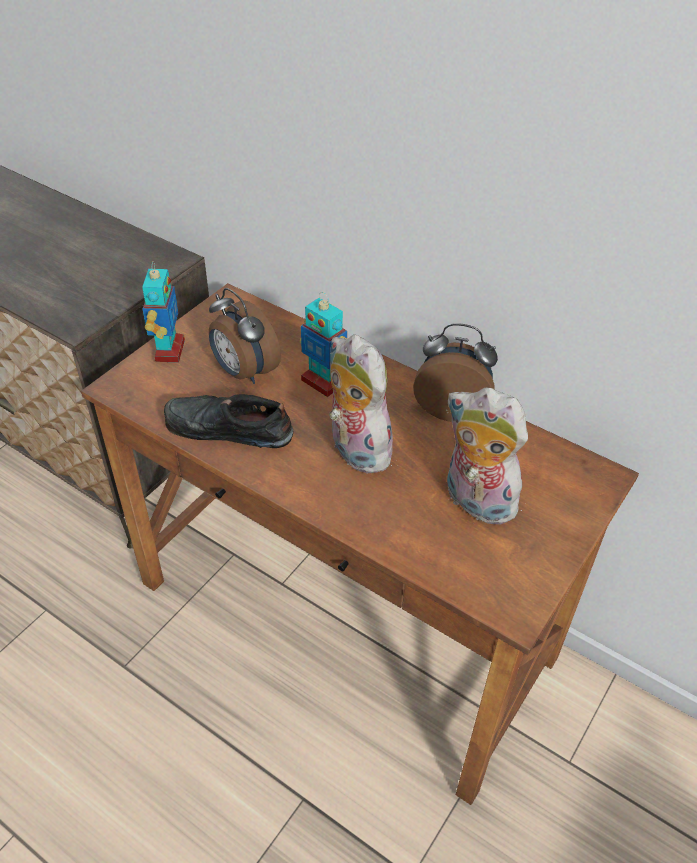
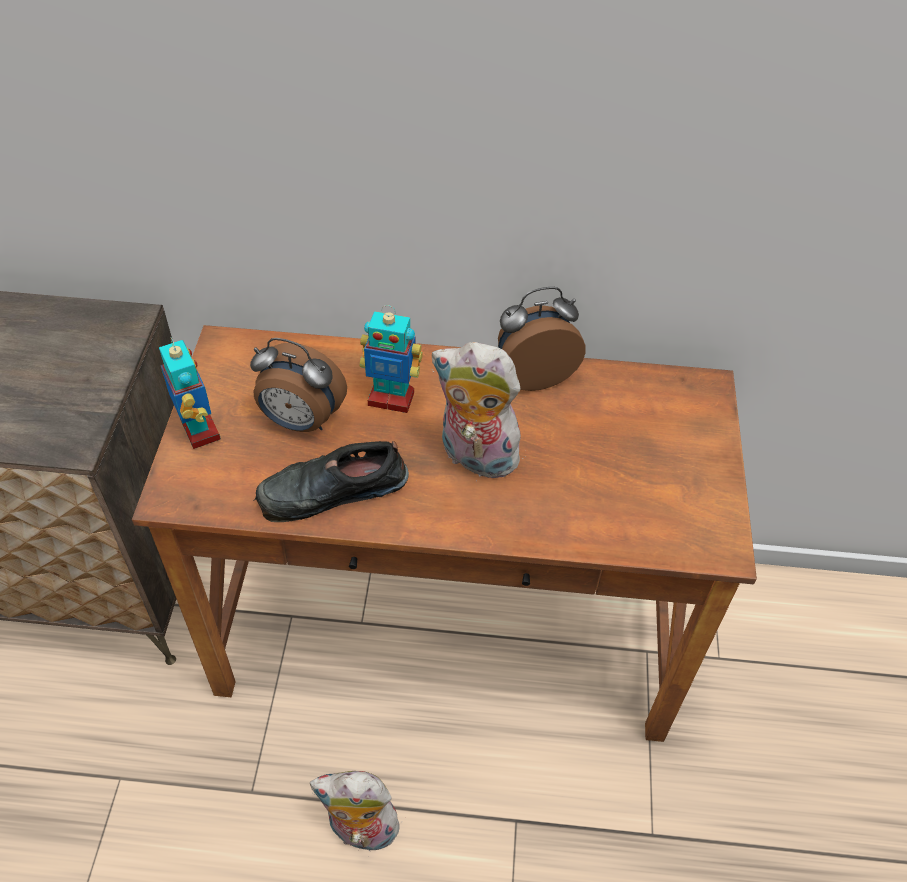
camera: 30 degrees left, 5 degrees up
(475, 502) = (619, 461): plush toy -> plush toy (361, 831)

